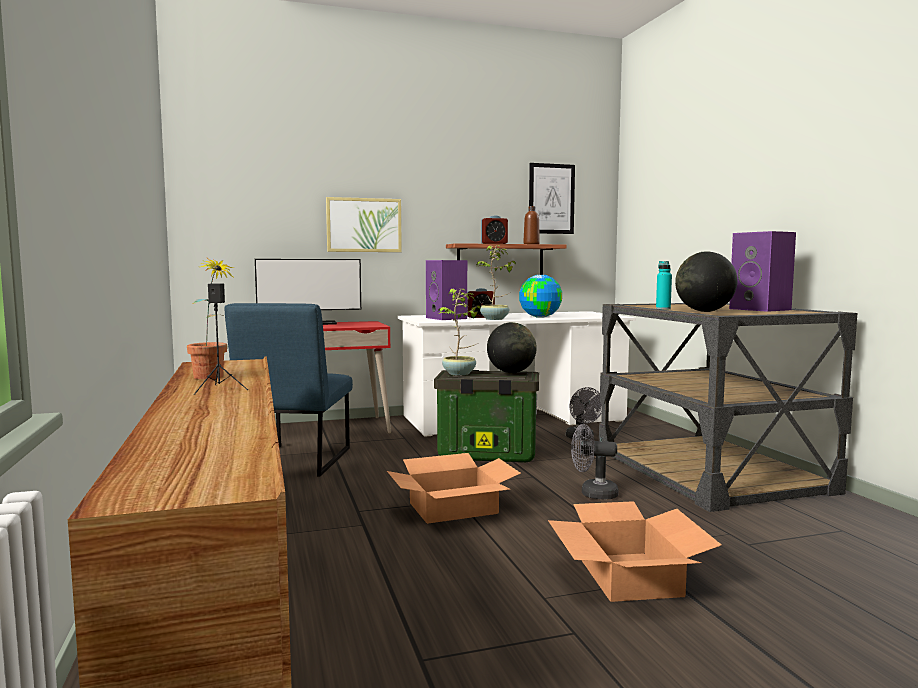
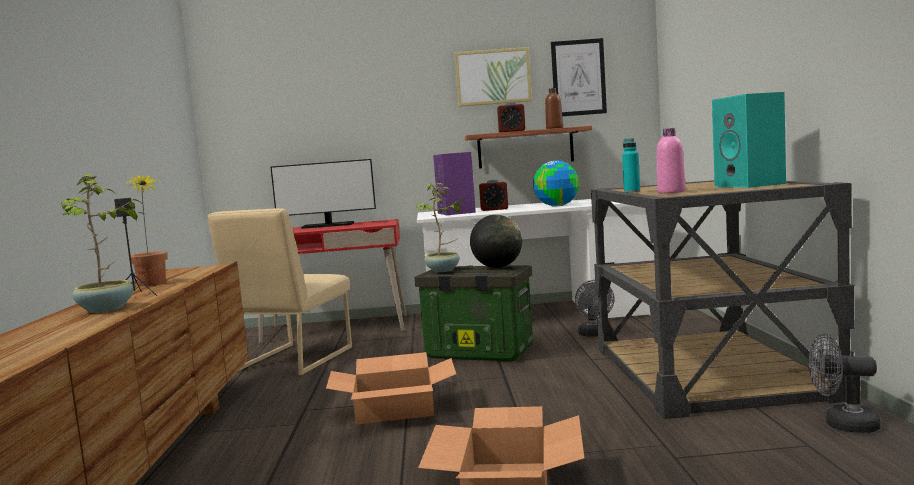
camera: 15 degrees right, 0 degrees up
(295, 461) = (292, 360): blue chair -> beige chair
(364, 225) = (379, 124): picture -> picture (493, 77)
(495, 319) = (503, 211): potted plant -> potted plant (106, 309)
(592, 494) = (550, 396): grey fan -> grey fan (842, 424)
(704, 311) = (671, 192): globe -> pink bottle
(761, 309) = (751, 185): purple speaker -> turquoise speaker

